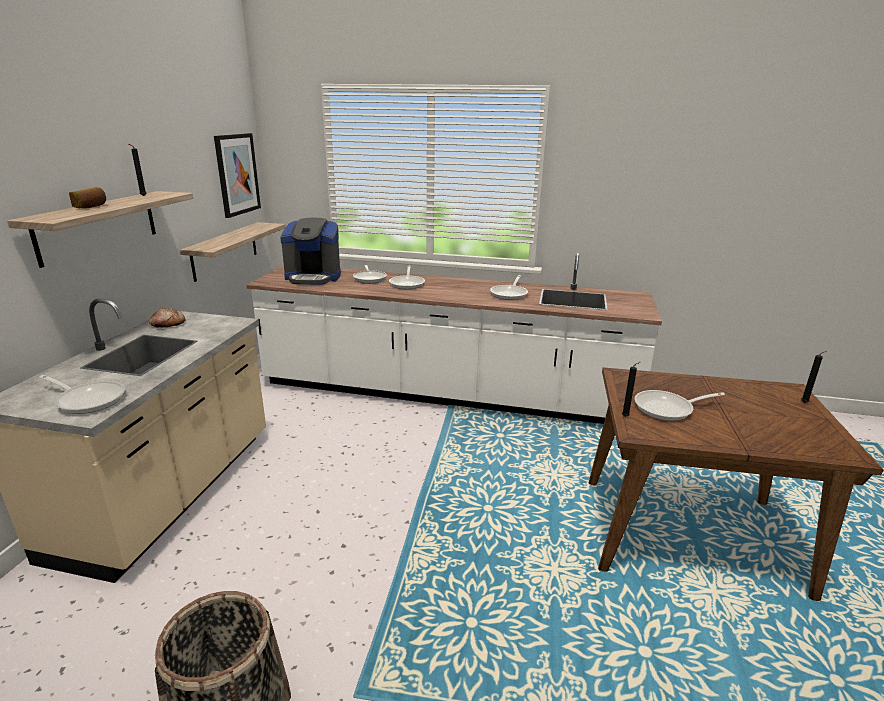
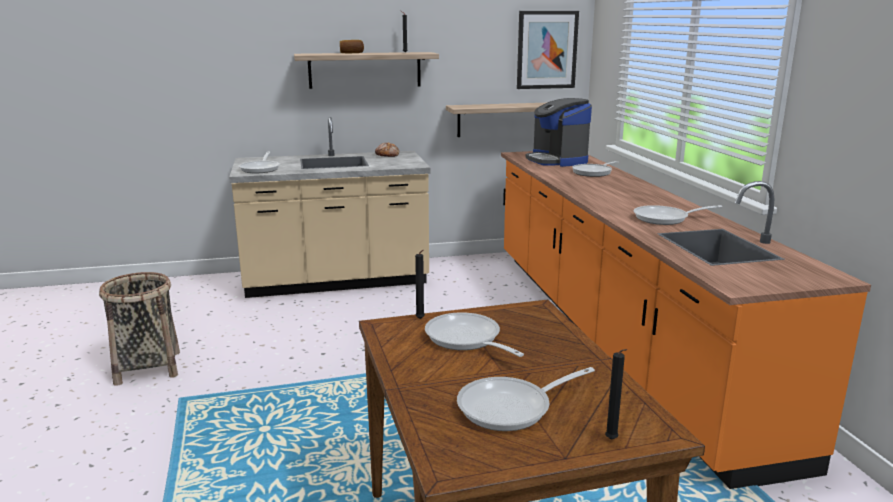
camera: 65 degrees right, 5 degrees down
(407, 283) = (607, 184): frying pan -> frying pan (512, 408)
(445, 394) = (614, 336): white counter -> orange counter

